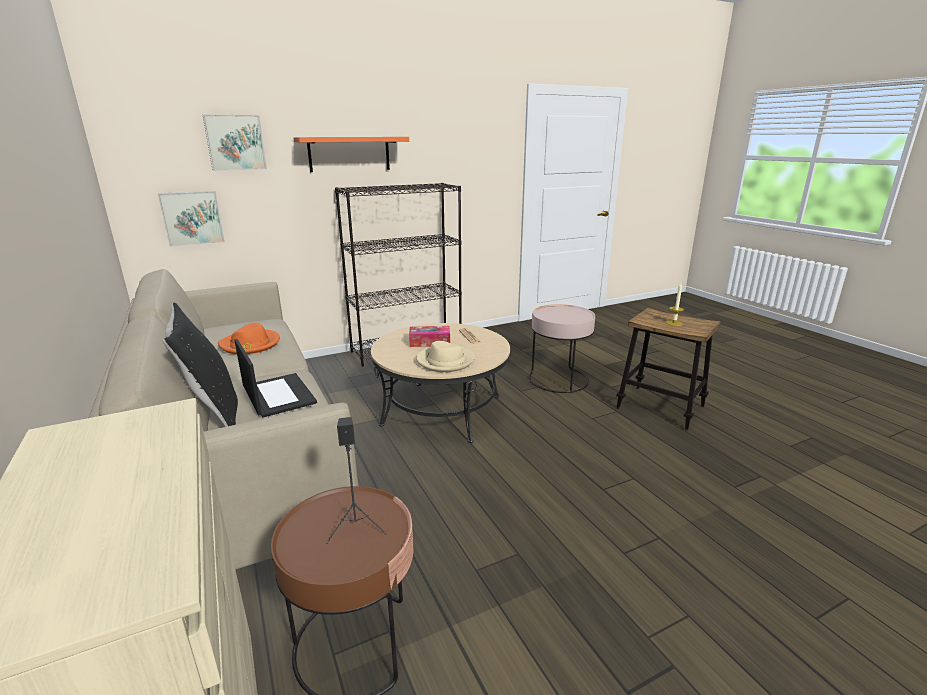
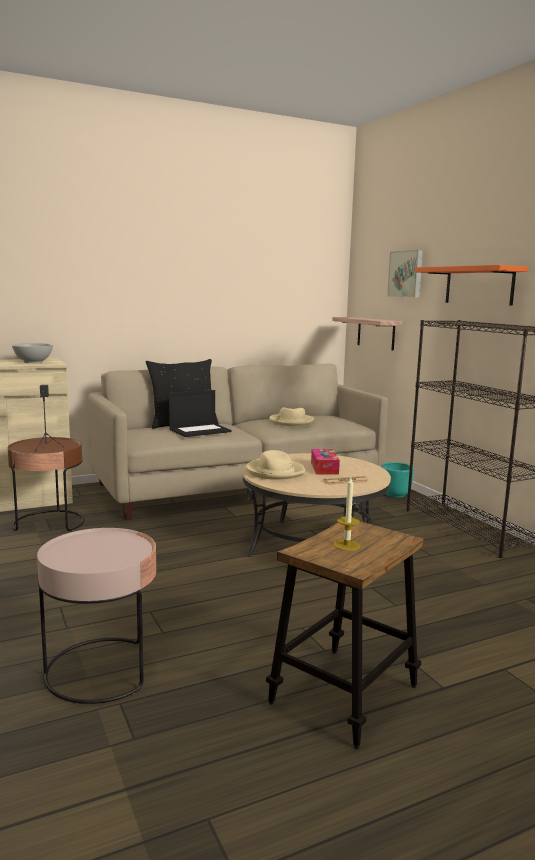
camera: 90 degrees right, 10 degrees down
(126, 442) = (33, 362): none -> white bowl
(192, 218) = (376, 333): picture -> shelf
(250, 345) = (291, 422): orange hat -> beige hat
(317, 367) = (395, 494): none -> turquoise planter
(558, 379) = (419, 617): pink side table -> pink side table (101, 669)

